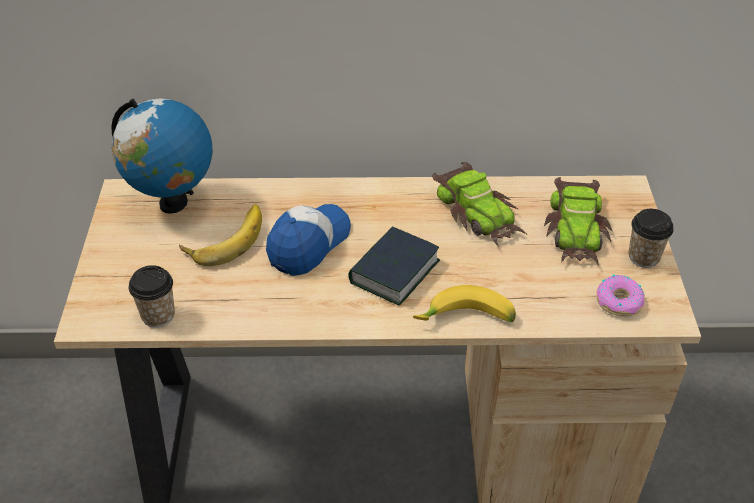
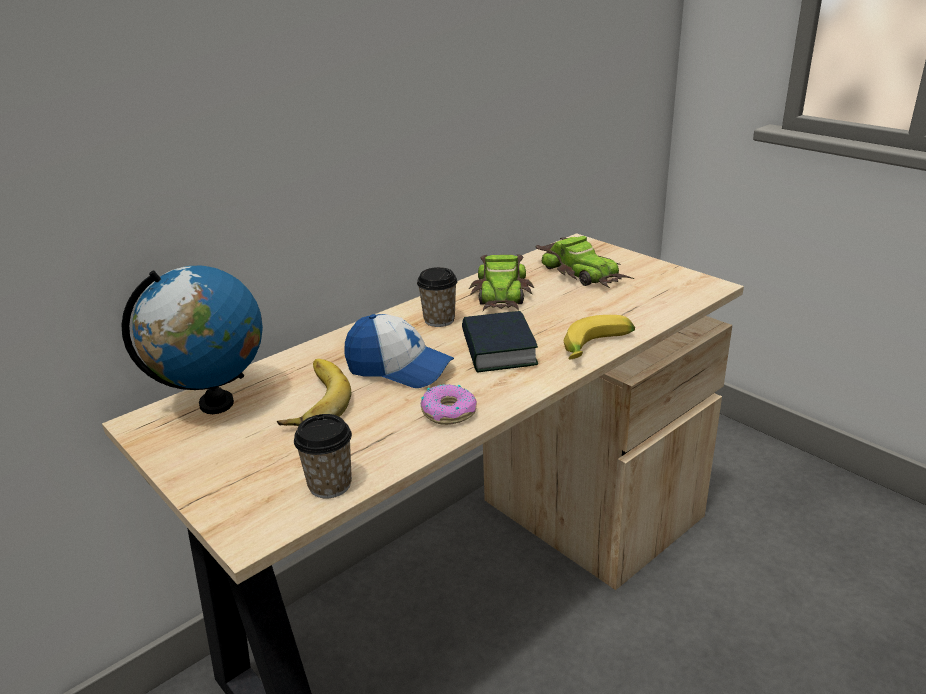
camera: 40 degrees left, 15 degrees down
(308, 244) = (399, 368): cap -> cap turned 120 degrees clockwise
(478, 212) = (502, 293): toy car -> toy car turned 75 degrees clockwise
(619, 301) = (672, 292): donut -> donut (449, 412)
(643, 257) = (646, 267): cup -> cup (439, 320)

